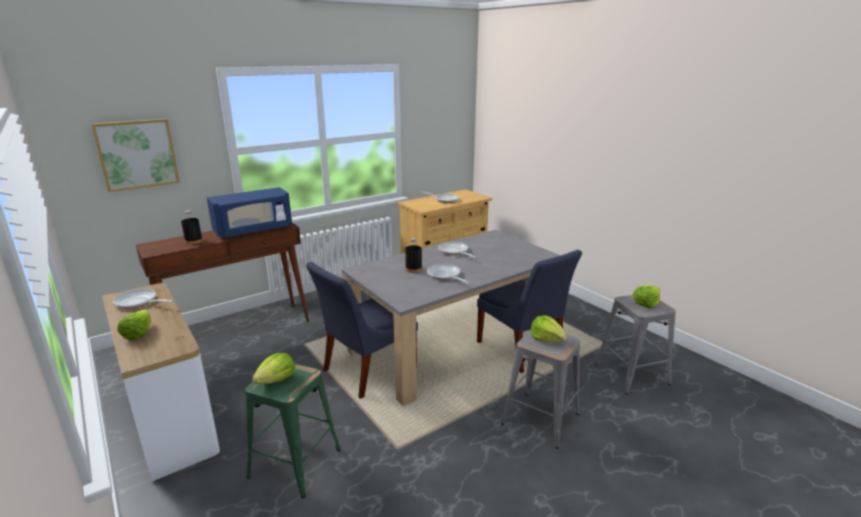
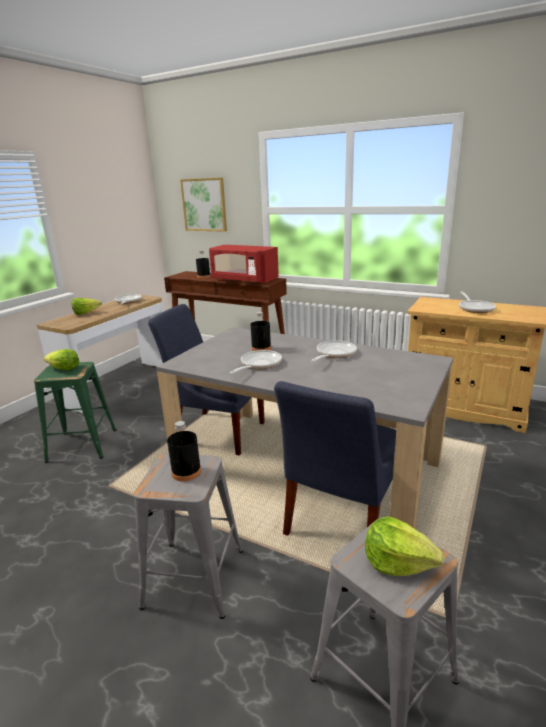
camera: 65 degrees right, 0 degrees up
(254, 230) = (243, 280): blue microwave -> red microwave
(546, 339) = (186, 472): lettuce -> black bottle

